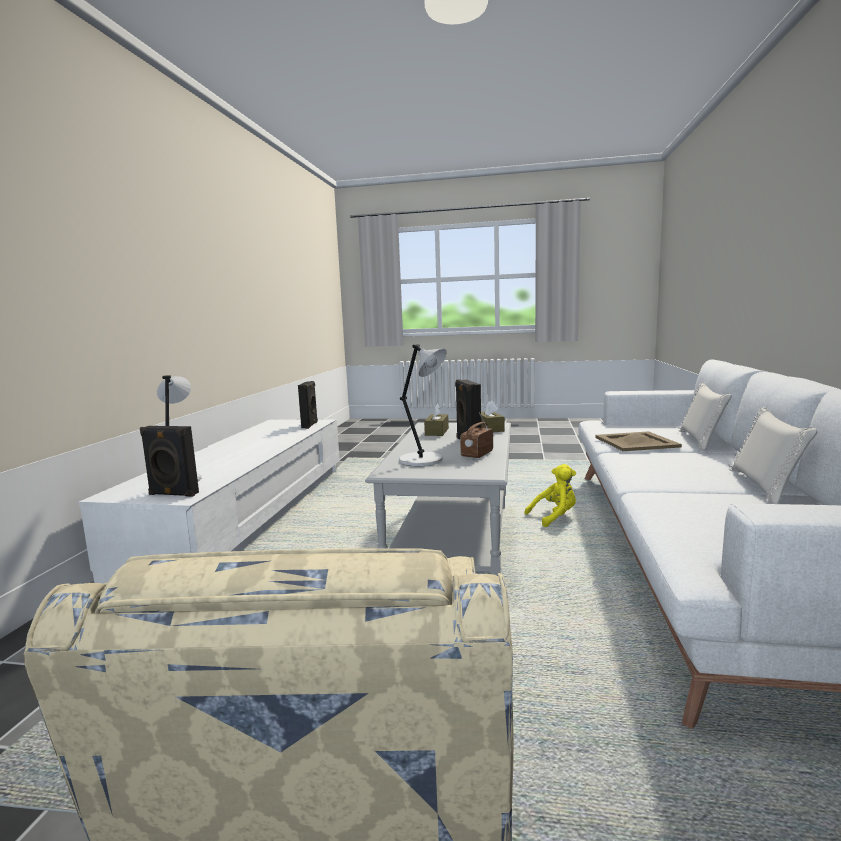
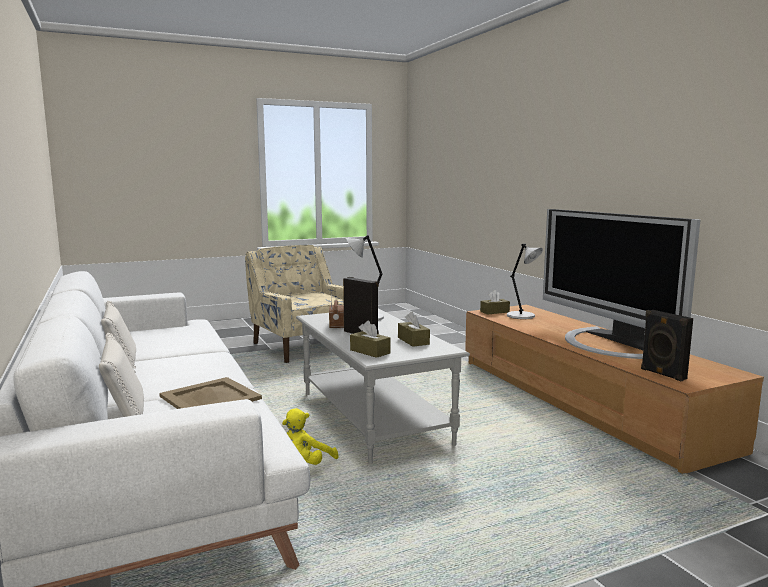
camera: 145 degrees right, 0 degrees up
(172, 494) = (494, 312): black speaker -> brown tissue box
(248, 514) = (582, 400): white tv stand -> brown tv stand
(253, 441) = (611, 344): none -> television

